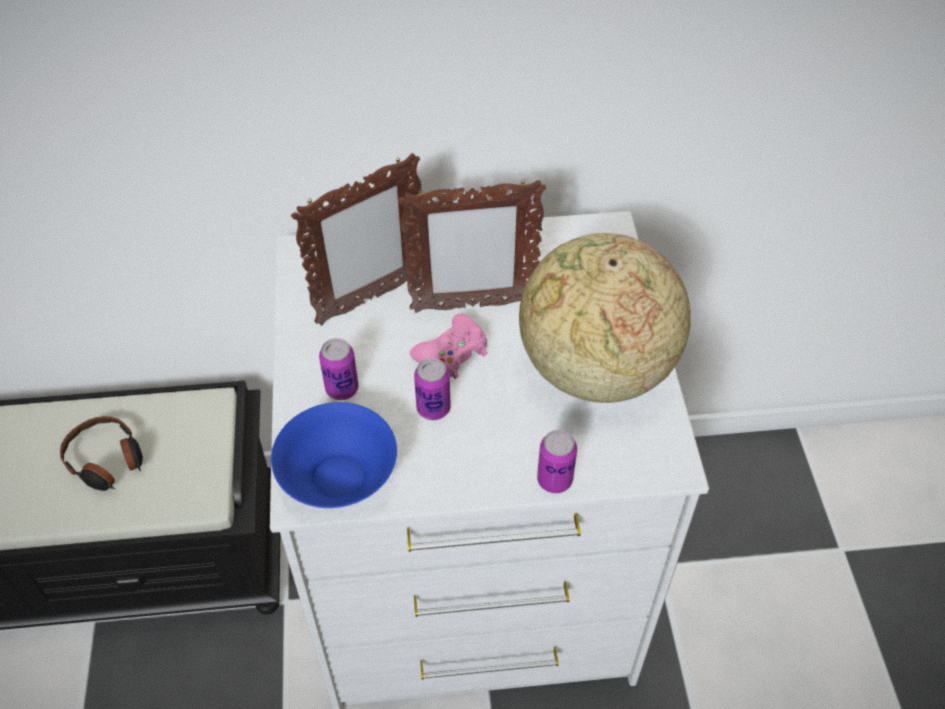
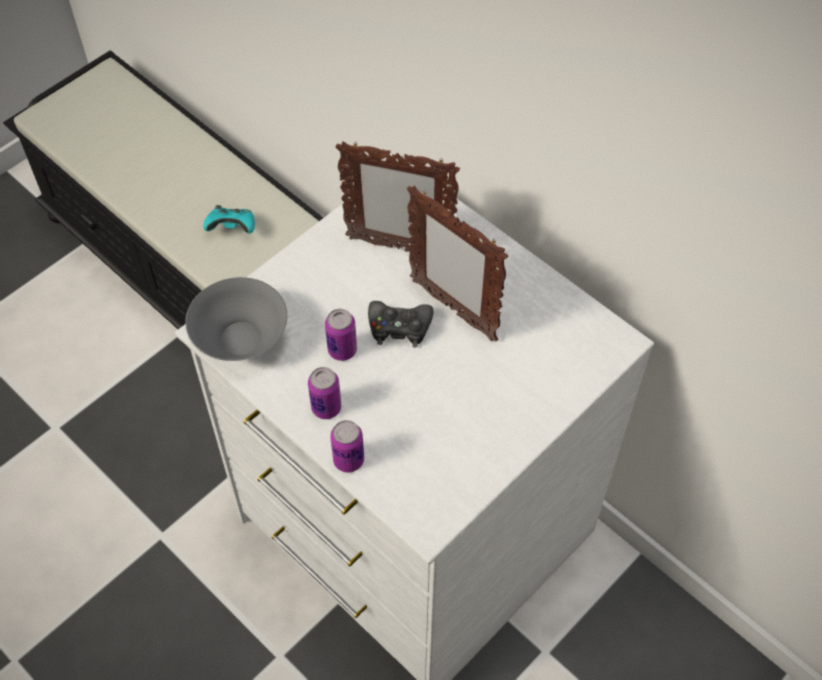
camera: 50 degrees right, 5 degrees up
(106, 461) = (232, 228): headphones -> turquoise game controller
(340, 478) = (241, 340): blue bowl -> grey bowl
(342, 388) = (310, 289): can -> can (326, 407)
(452, 353) = (399, 327): pink game controller -> black game controller
(594, 369) = (468, 421): globe -> none

